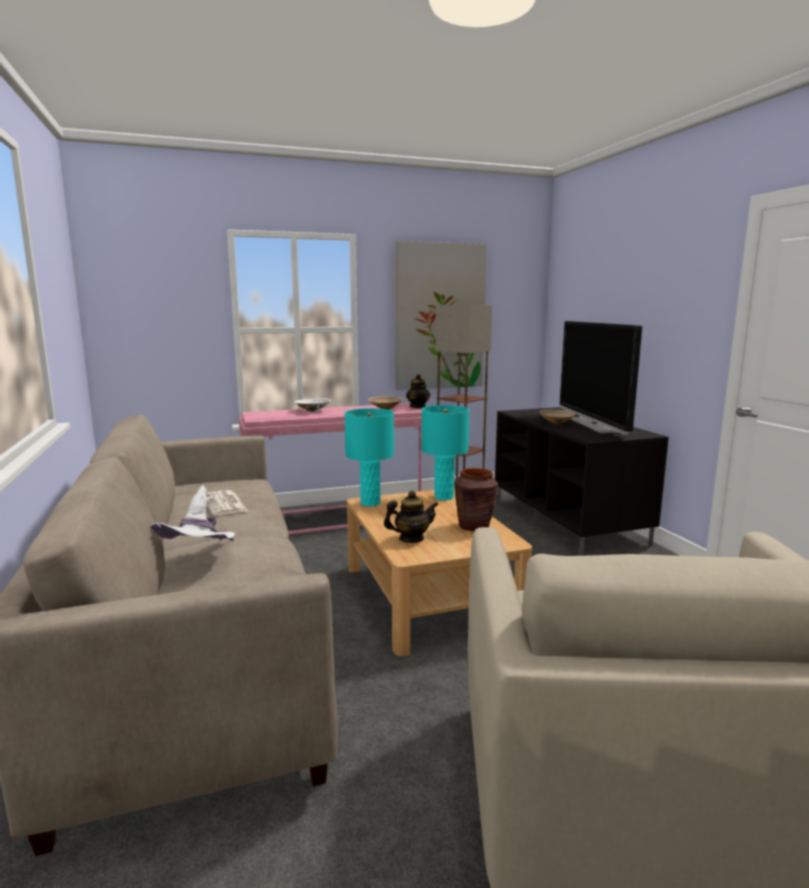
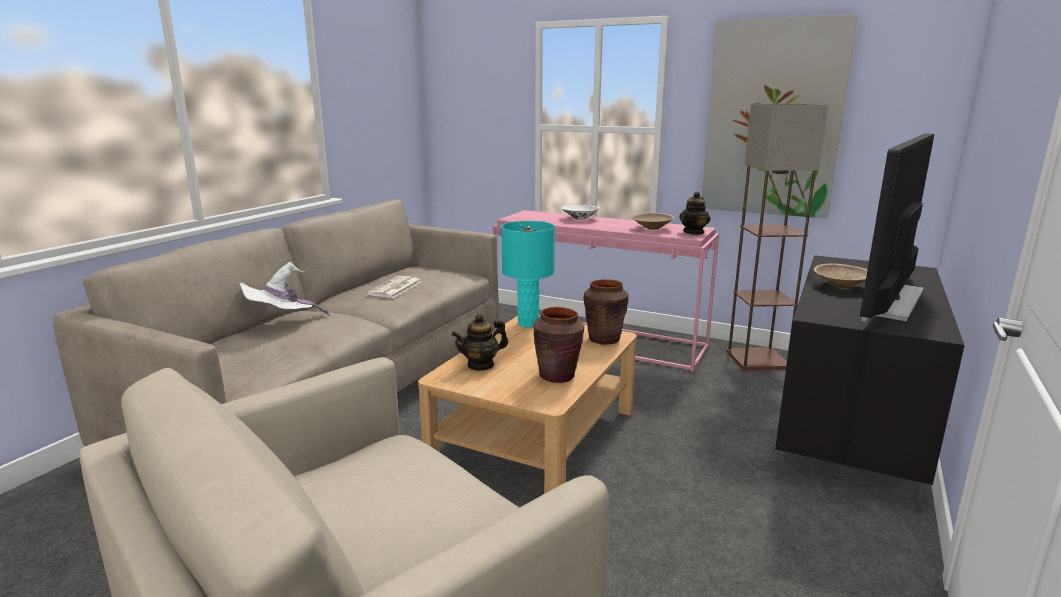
camera: 45 degrees right, 5 degrees up
(411, 539) = (481, 365): teapot -> teapot turned 120 degrees clockwise
(444, 497) = (604, 339): turquoise table lamp -> brown vase

